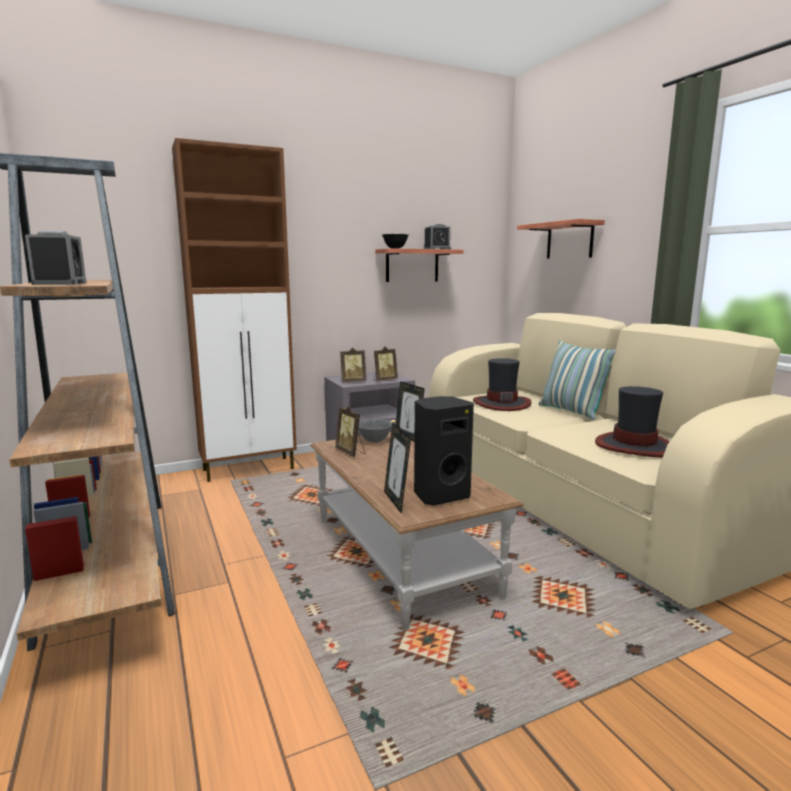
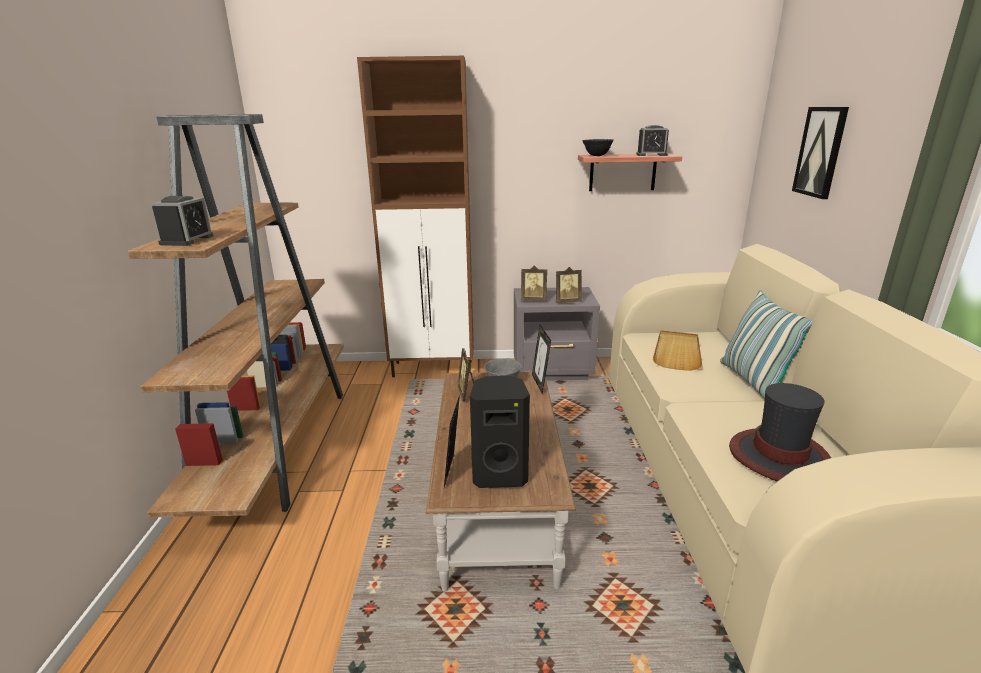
camera: 25 degrees right, 10 degrees up
(501, 403) = (677, 352): hat -> beige tray
(569, 240) = (820, 152): shelf -> picture

